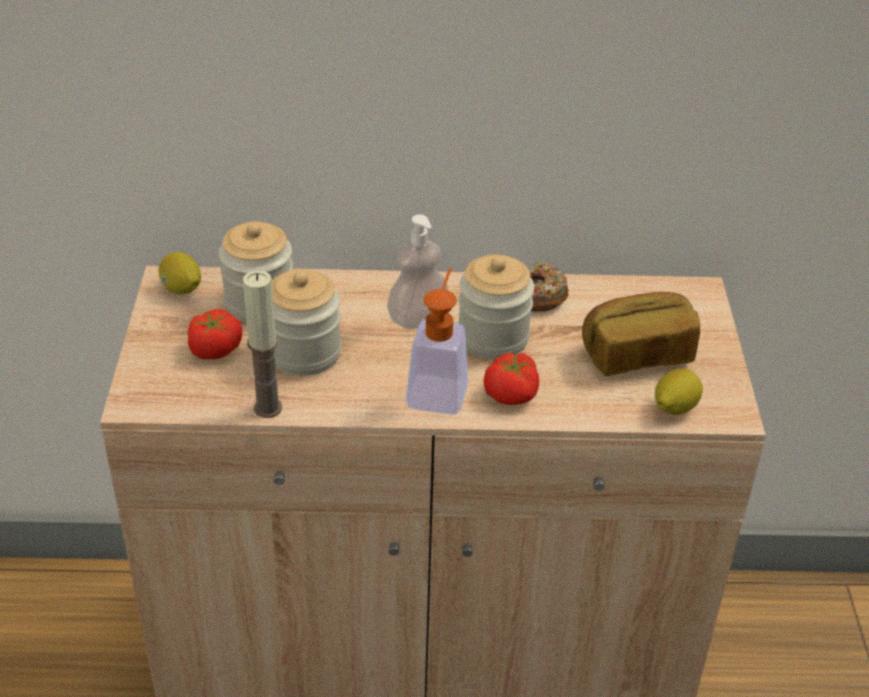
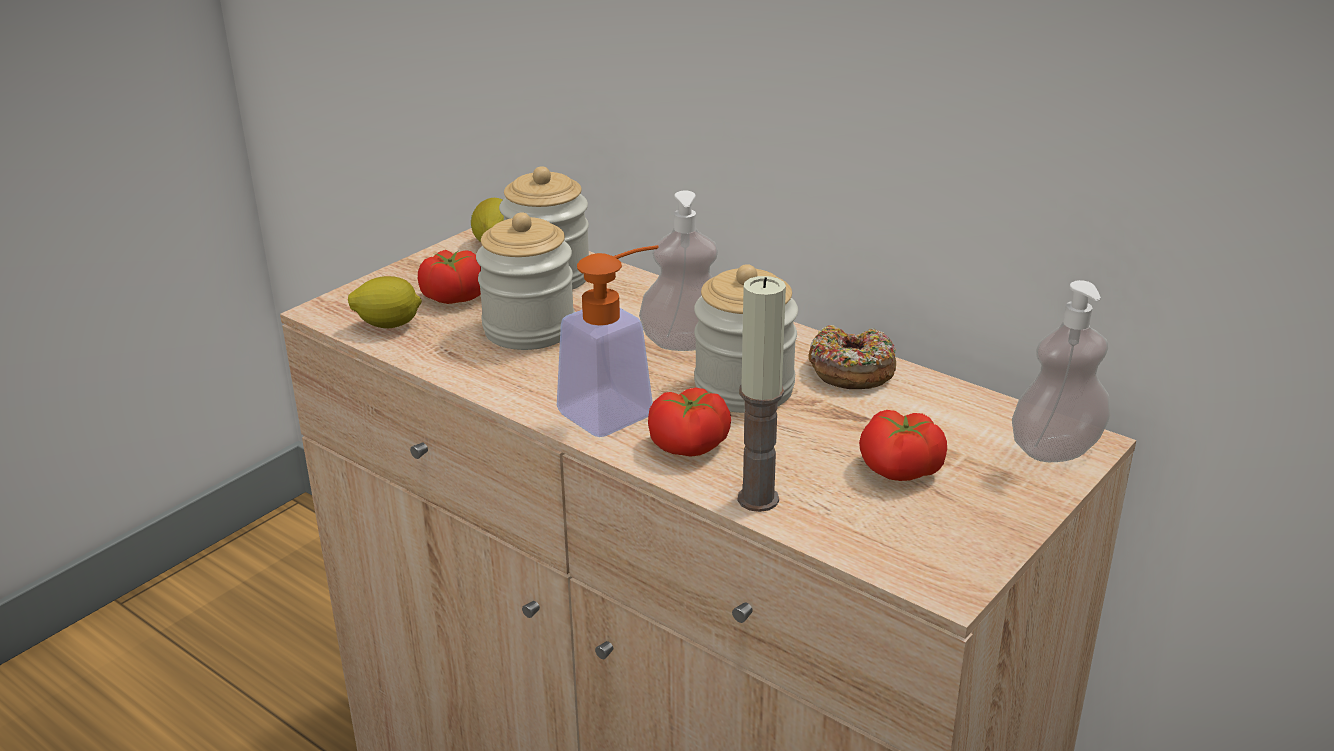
camera: 40 degrees right, 10 degrees down
(268, 408) = (429, 358): candle -> candle (758, 499)
(637, 354) = (900, 470): bread -> tomato
(674, 408) = (873, 542): lemon -> lemon (388, 325)
(693, 302) = (1055, 449): none -> soap dispenser

